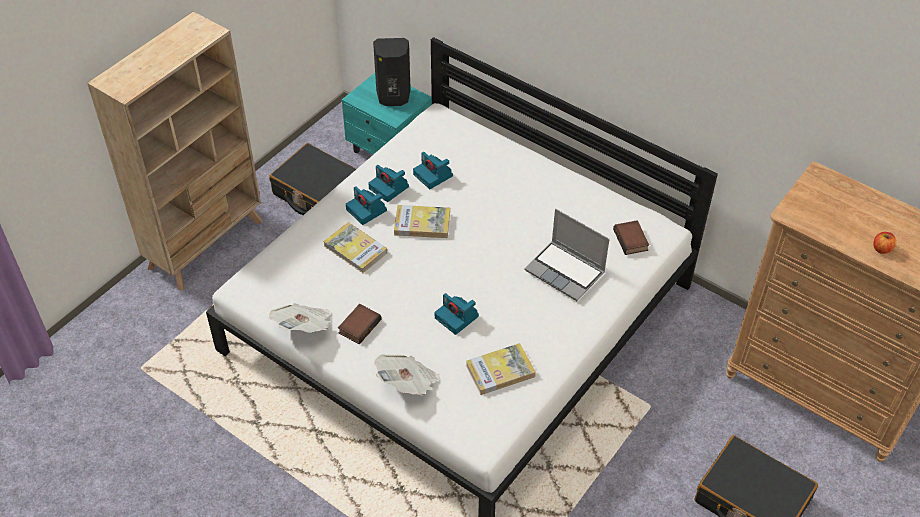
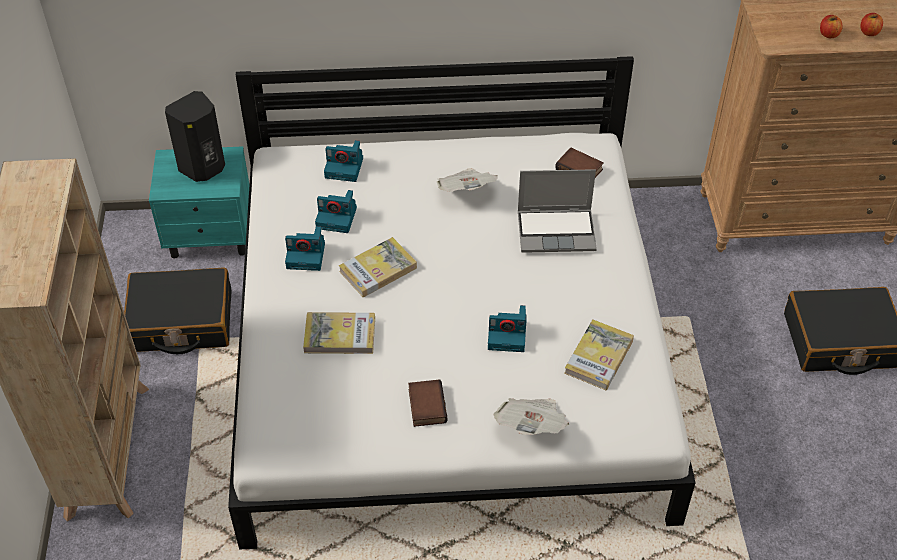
camera: 40 degrees left, 0 degrees up
(304, 327) = (373, 444): newspaper -> newspaper (466, 192)
(367, 210) = (308, 291): camera -> camera (345, 167)
(844, 231) = (828, 34): none -> apple

